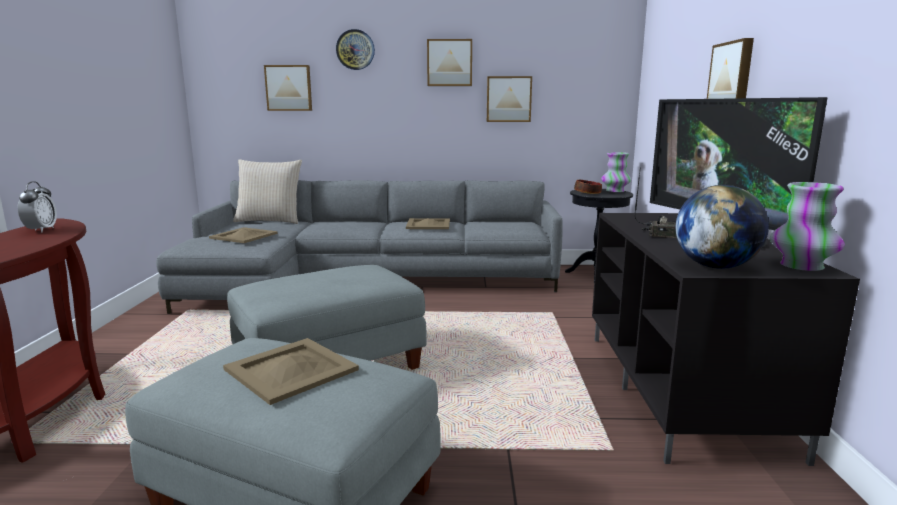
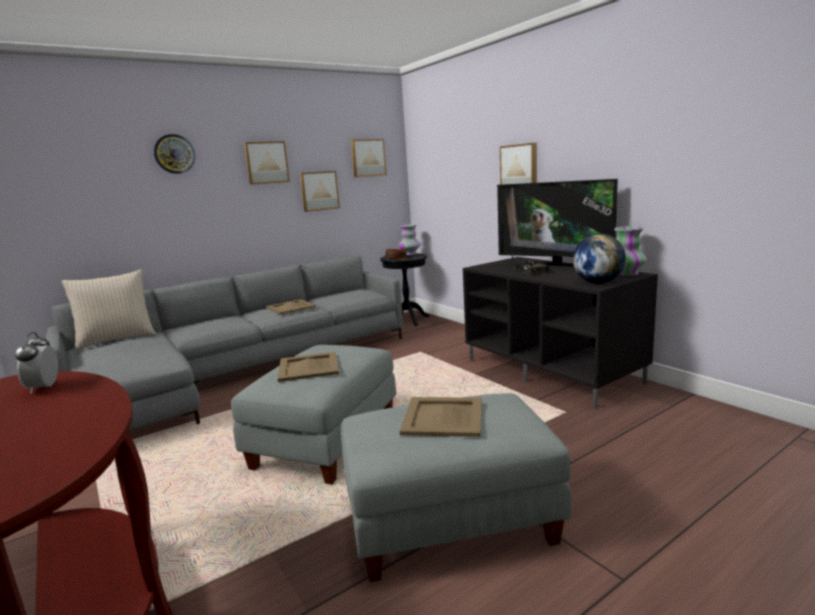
camera: 35 degrees left, 0 degrees up
(41, 230) = (44, 388): alarm clock -> alarm clock turned 150 degrees counterclockwise
(244, 235) = (130, 356): beige tray -> beige tray (308, 367)
(289, 88) = (104, 197): picture -> picture (368, 158)

